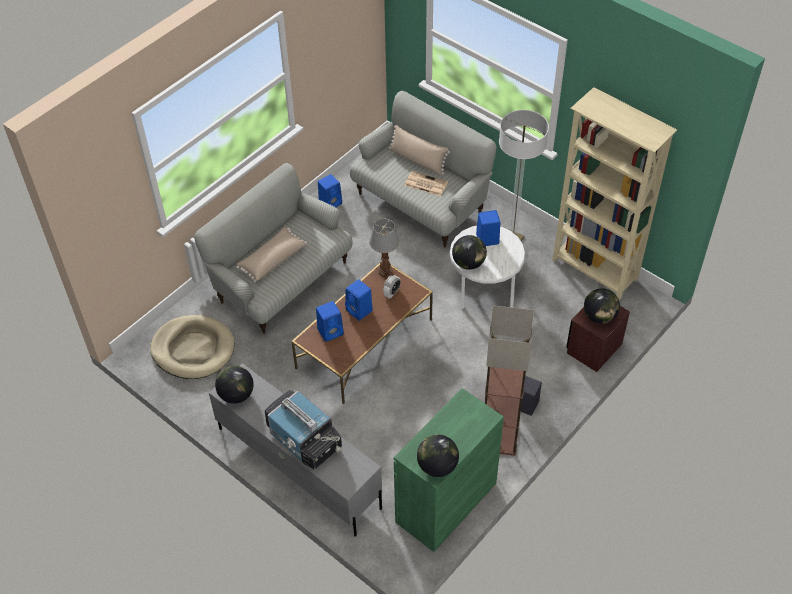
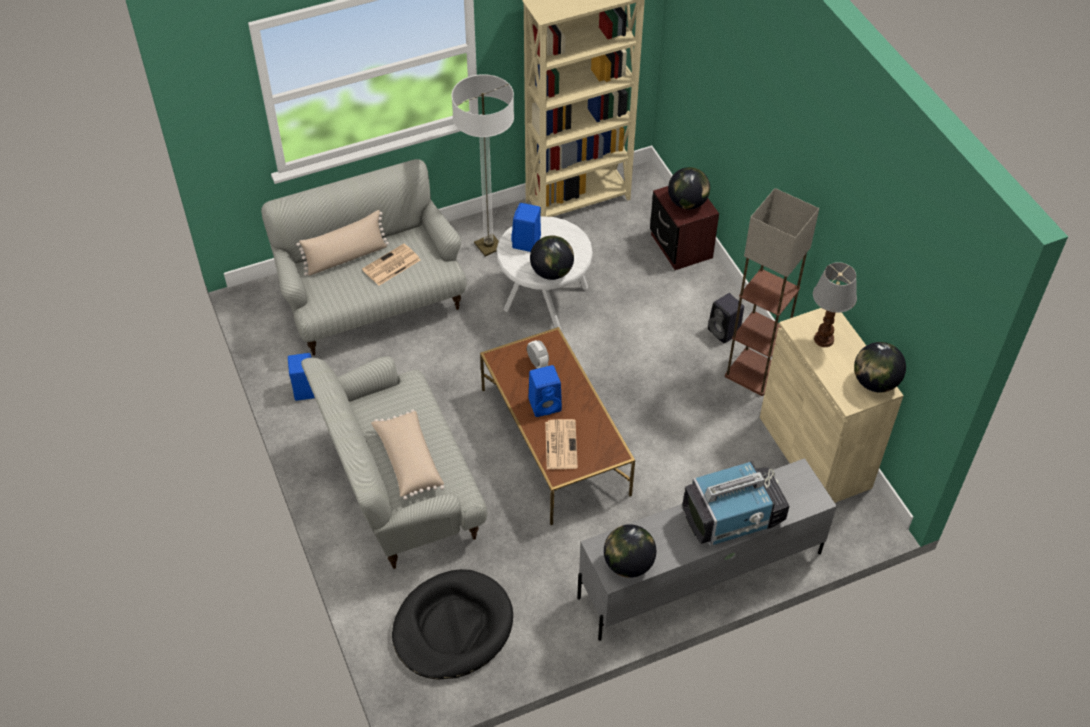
camera: 65 degrees left, 0 degrees up
(193, 349) = (452, 627): beige dog bed -> black dog bed
(331, 331) = (560, 444): blue speaker -> newspaper
(384, 272) = (500, 358): table lamp -> table lamp (824, 340)
(446, 502) = (814, 452): green cabinet -> beige cabinet

